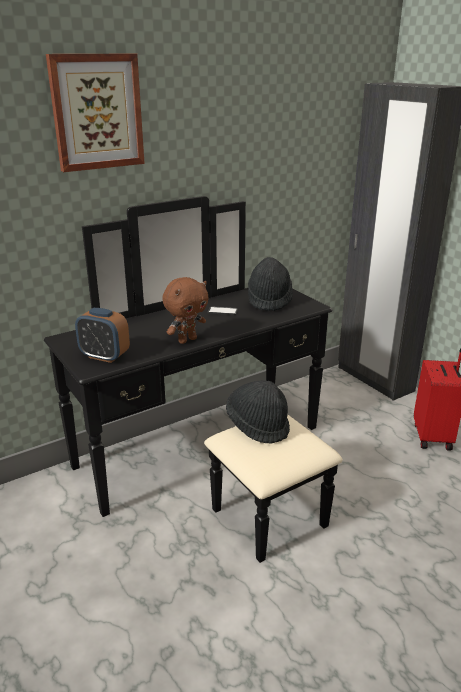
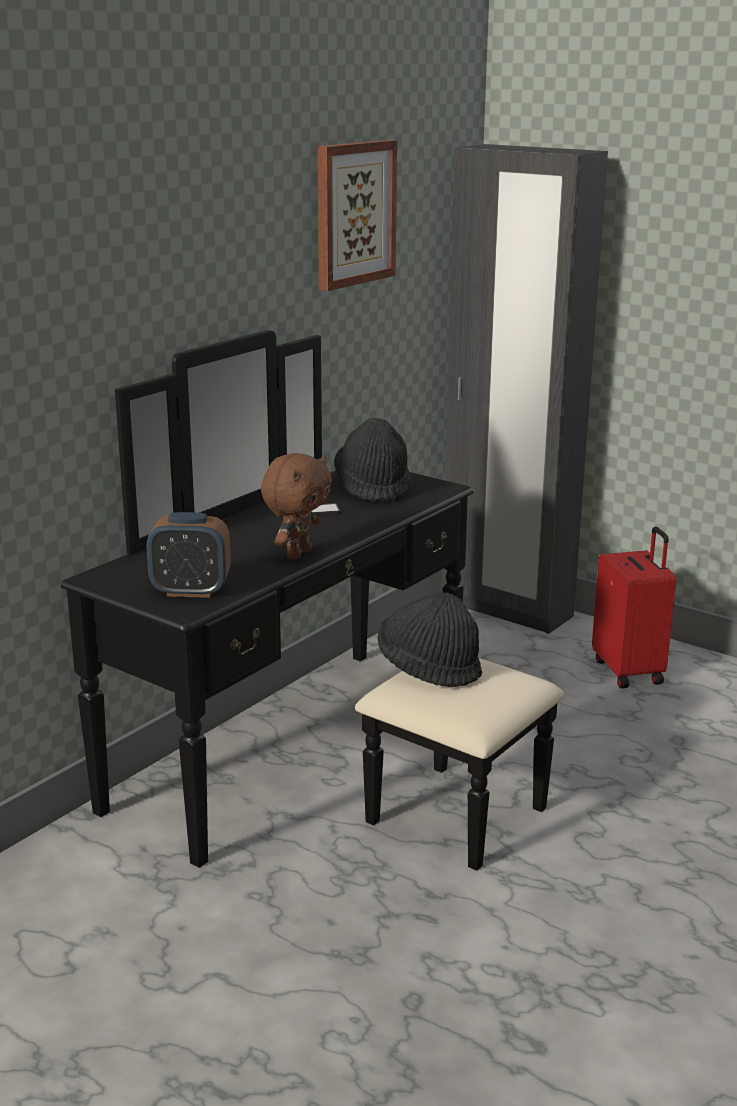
camera: 20 degrees left, 5 degrees down
(97, 112) = (129, 208): picture -> picture (353, 213)

